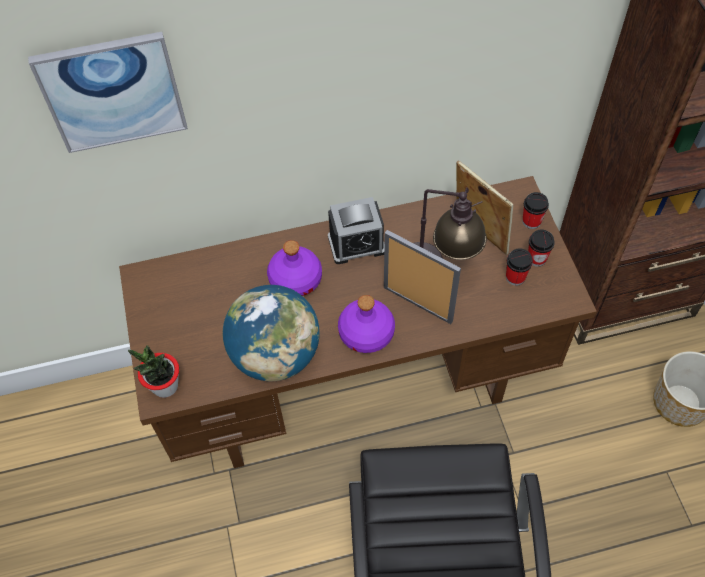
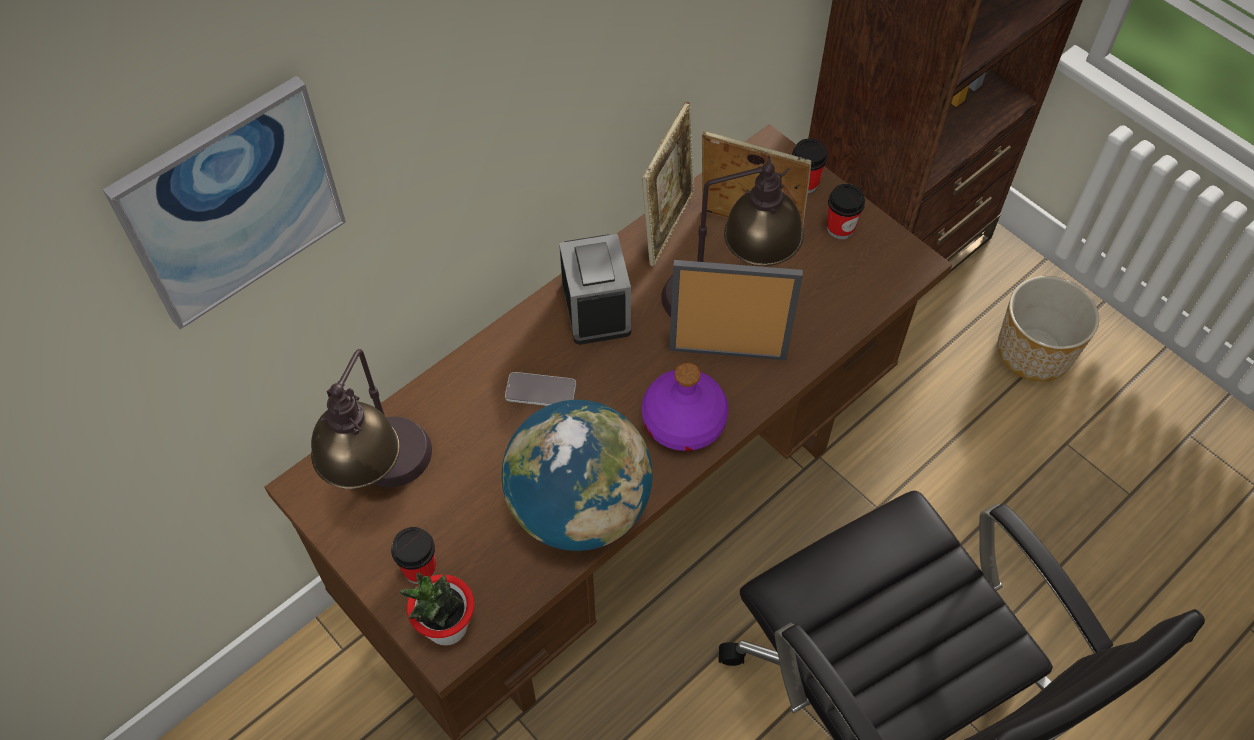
camera: 30 degrees left, 0 degrees up
(182, 291) = (385, 480): none -> table lamp
(295, 279) = (540, 391): purple bottle -> phone
(356, 244) = (596, 307): alarm clock -> alarm clock turned 60 degrees counterclockwise
(429, 213) = (668, 226): none -> picture frame
(515, 277) = (829, 264): cup -> cup (420, 569)

